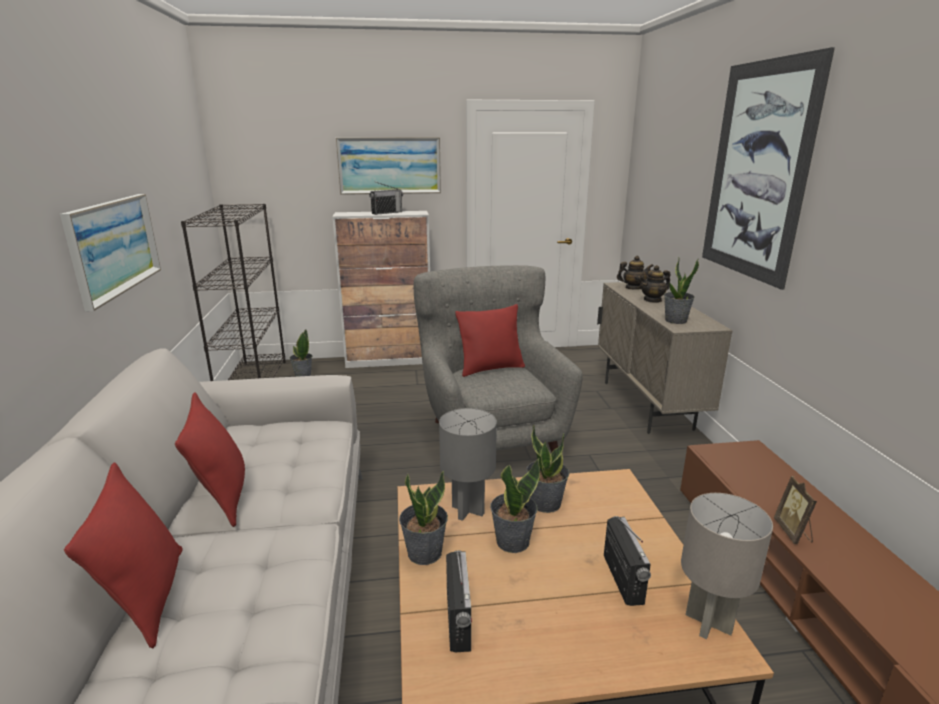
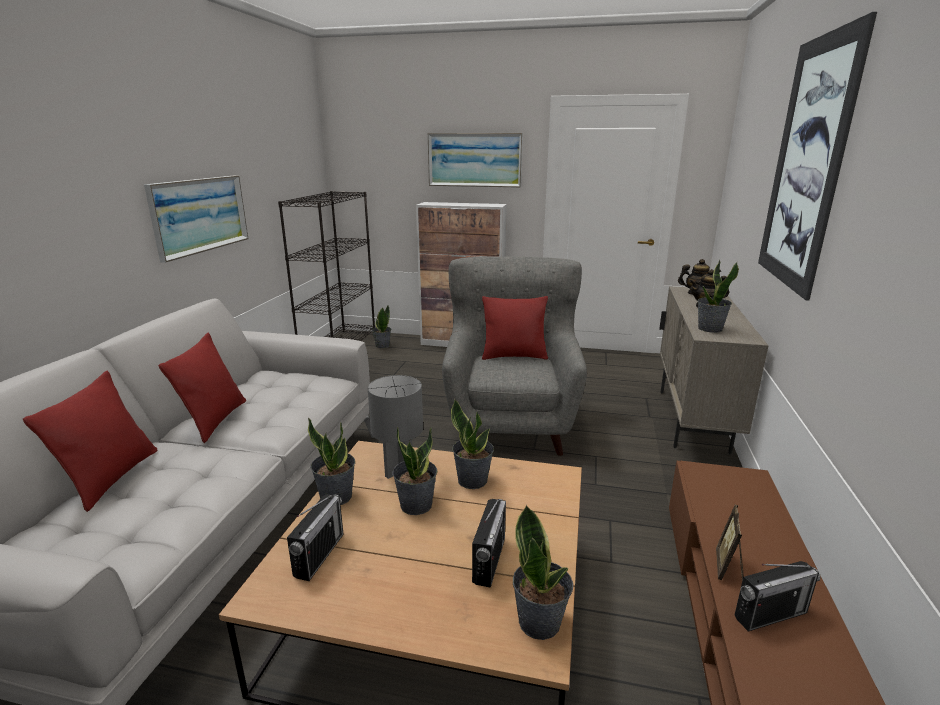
camera: 20 degrees right, 0 degrees up
(387, 213) = (466, 204): radio -> radio (770, 615)
(709, 623) = (540, 622): grey table lamp -> potted plant

